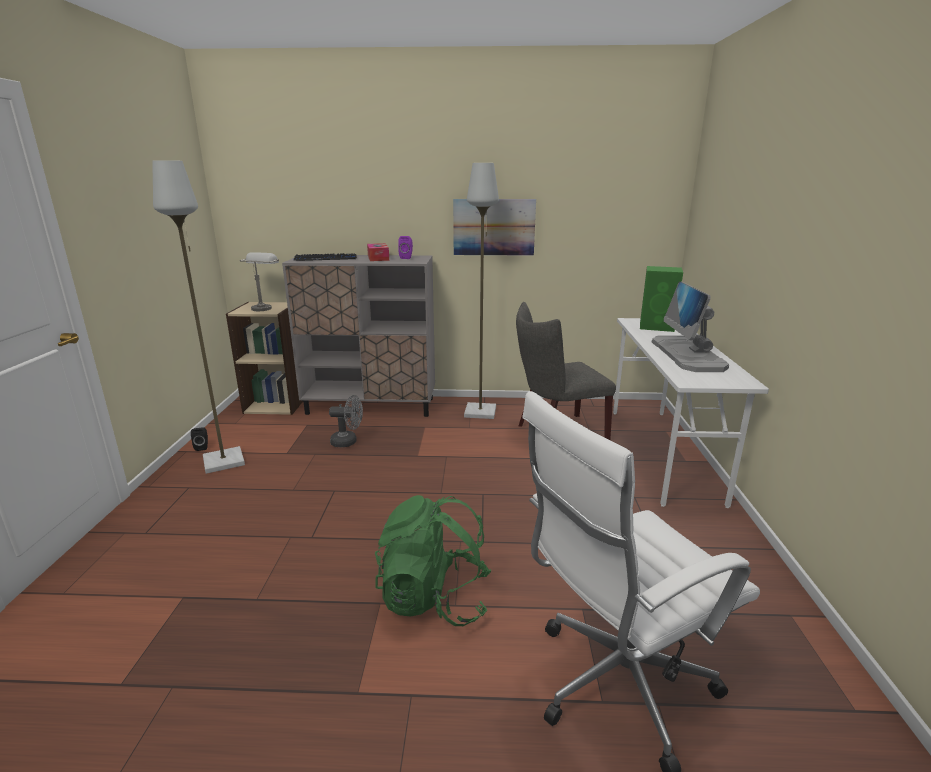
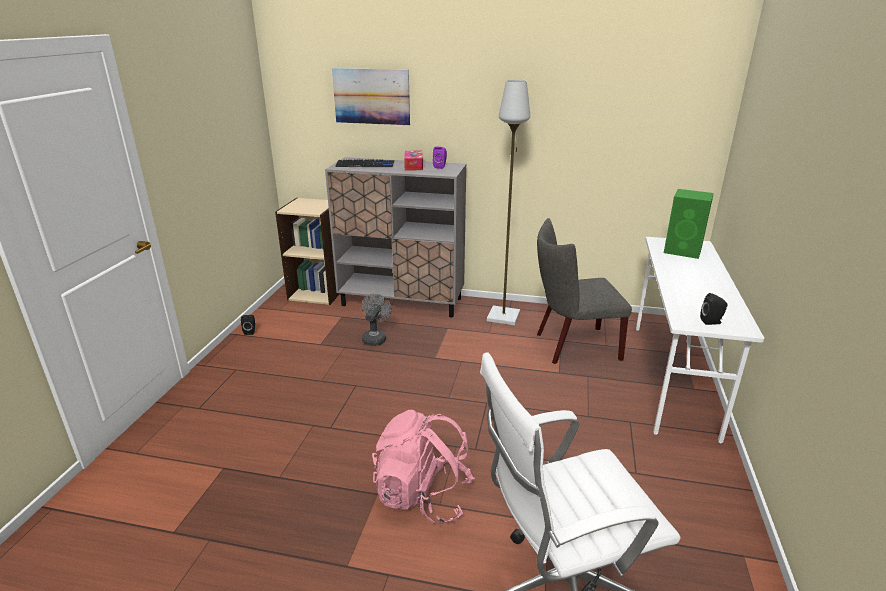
camera: 10 degrees right, 5 degrees up
(224, 461) = (267, 347): grey floor lamp -> none
(265, 307) = (310, 205): grey table lamp -> none
(348, 442) = (375, 338): grey fan -> grey fan turned 90 degrees counterclockwise
(434, 598) = (422, 496): green backpack -> pink backpack
(494, 227) = (528, 138): picture -> picture (371, 96)
(687, 354) = (699, 289): monitor -> none
(713, 379) = (712, 322): none -> black speaker

